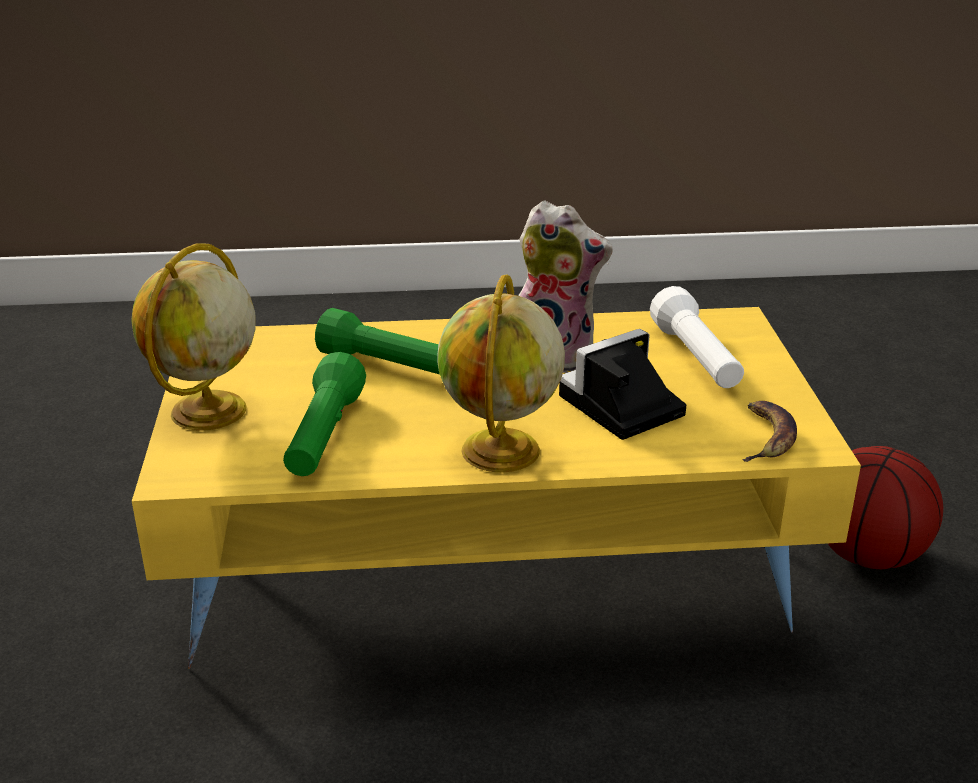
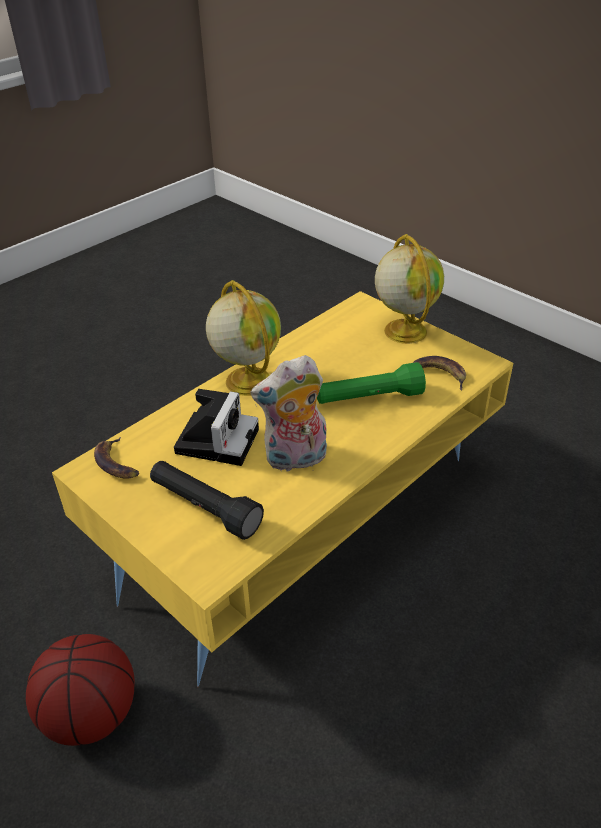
camera: 140 degrees right, 10 degrees up
(278, 353) = (438, 374): none -> banana
(324, 437) = (335, 346): green flashlight -> none
(696, 359) = (205, 508): white flashlight -> black flashlight

